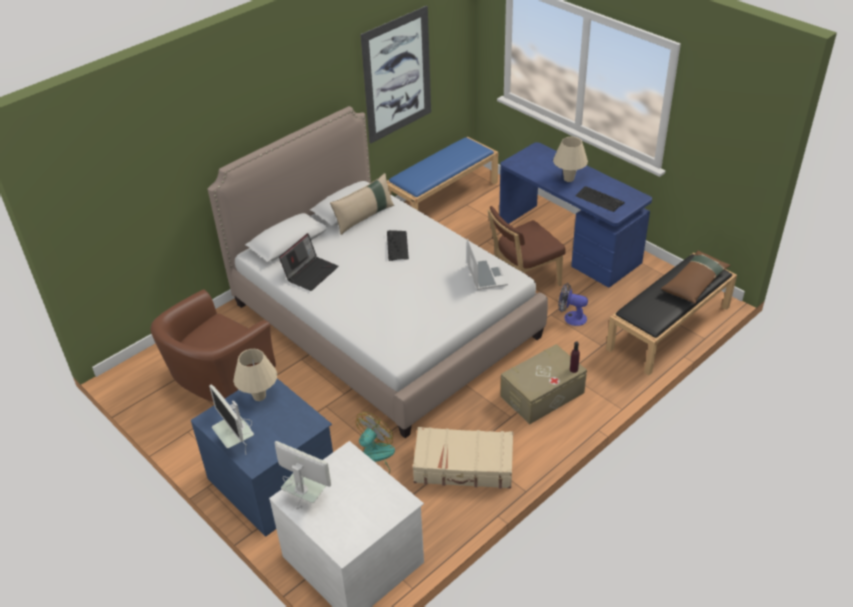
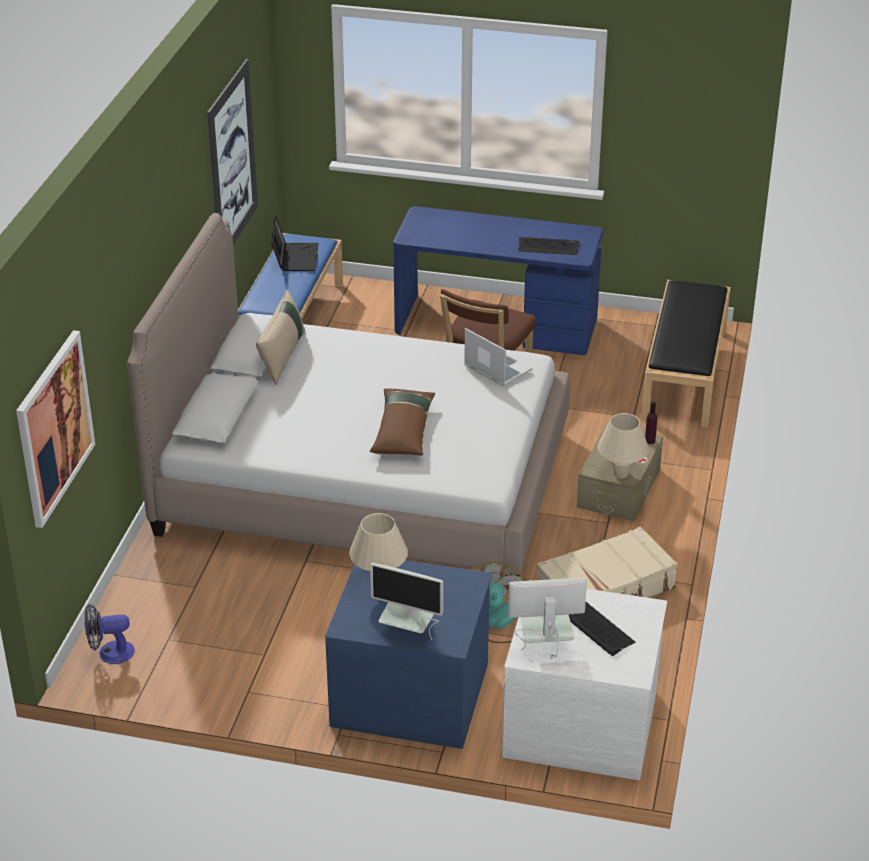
camera: 35 degrees left, 5 degrees down
(107, 215) = (54, 427): none -> picture
(219, 383) = (229, 626): brown armchair -> none
(310, 272) = (286, 437): laptop -> laptop (295, 257)
(397, 246) = (359, 373): keyboard -> keyboard (597, 629)
(569, 179) = (492, 235): beige table lamp -> beige table lamp (621, 473)
(571, 317) = (574, 400): fan -> fan (109, 653)
(695, 282) = (701, 307): brown pillow -> brown pillow (403, 430)

